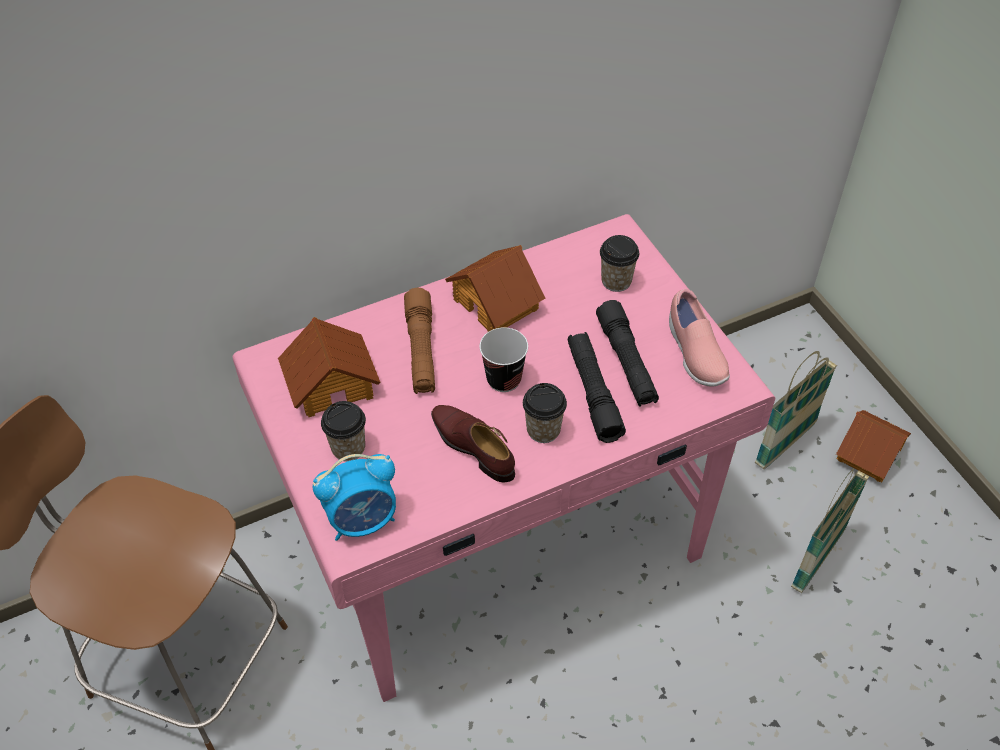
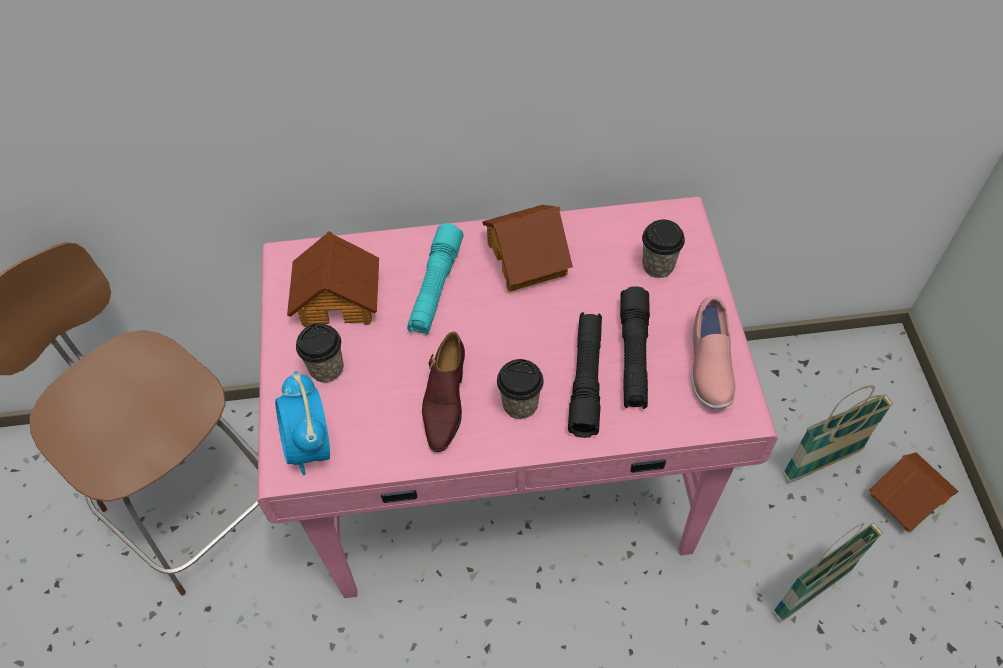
camera: 20 degrees right, 5 degrees up
(363, 520) = (310, 446): alarm clock -> alarm clock turned 75 degrees clockwise
(421, 350) = (435, 287): brown flashlight -> turquoise flashlight
(473, 446) = (444, 402): brown shoe -> brown shoe turned 150 degrees counterclockwise
(504, 379) = (503, 340): cup -> none

